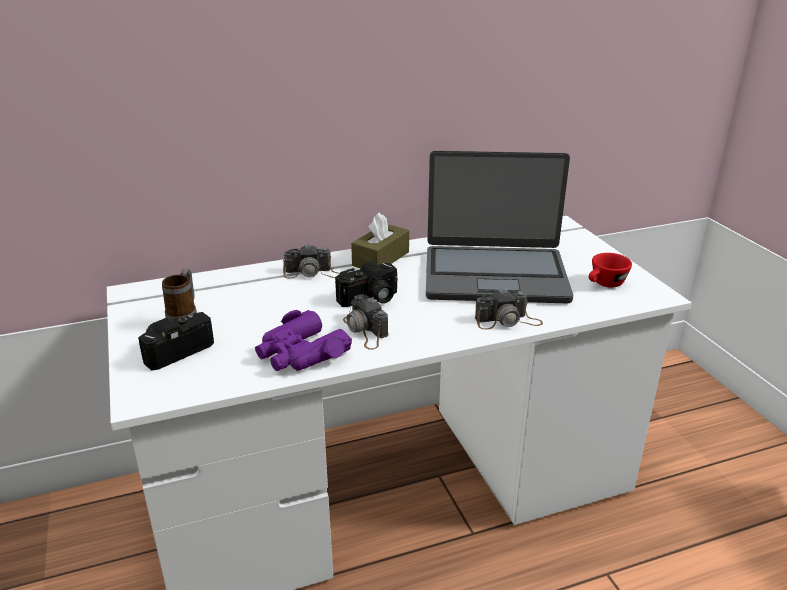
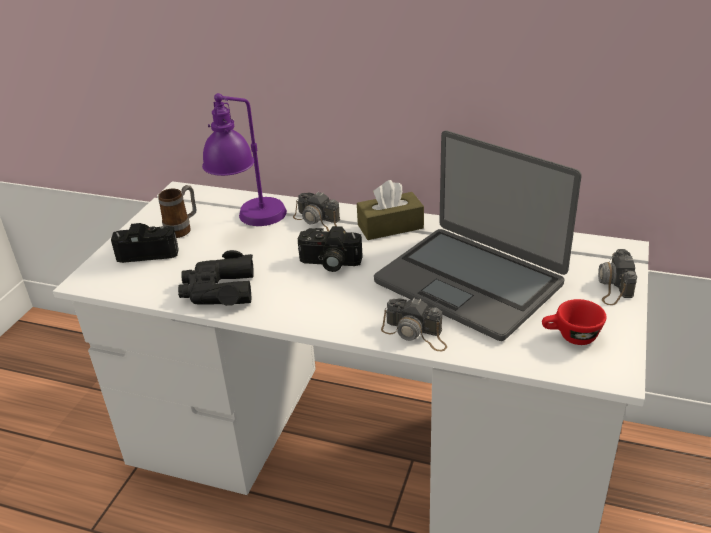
camera: 40 degrees right, 5 degrees up
(253, 294) = (252, 224): none -> purple table lamp
(300, 353) = (218, 290): purple binoculars -> black binoculars
(365, 330) = (288, 290): camera -> camera (613, 285)

